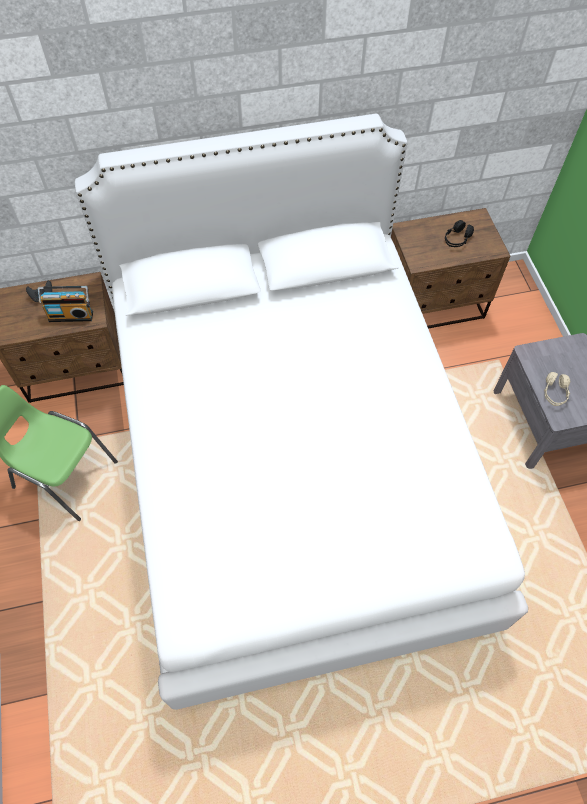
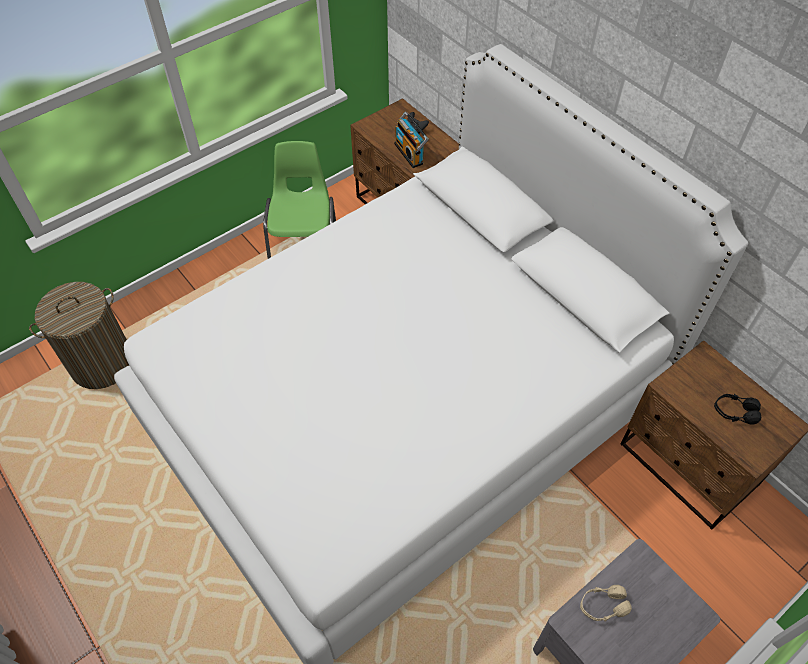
camera: 65 degrees right, 5 degrees down
(78, 734) = (102, 363): none -> laundry basket

